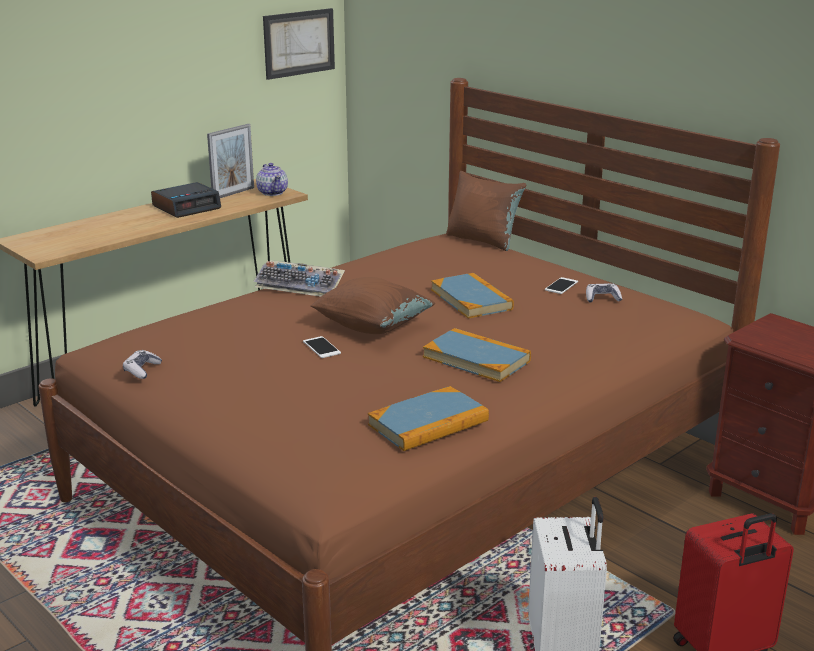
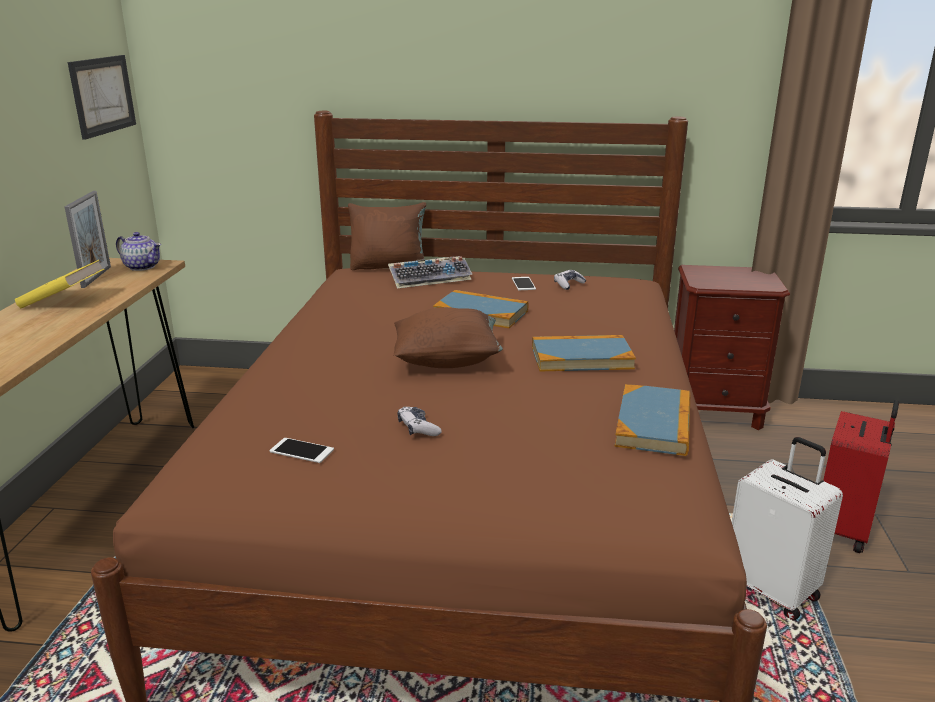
camera: 40 degrees left, 0 degrees up
(142, 370) = (291, 490): game controller -> game controller (418, 428)
(187, 207) = (63, 302): alarm clock -> yellow book
(301, 286) = (308, 347): keyboard -> keyboard (430, 278)
(321, 347) = (439, 394): phone -> phone (301, 451)

